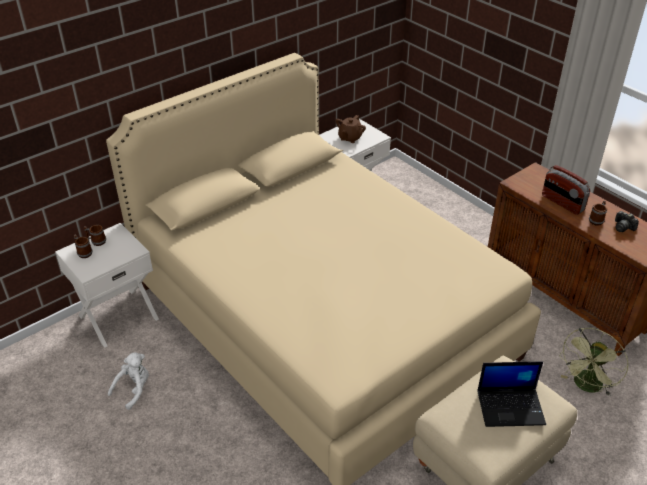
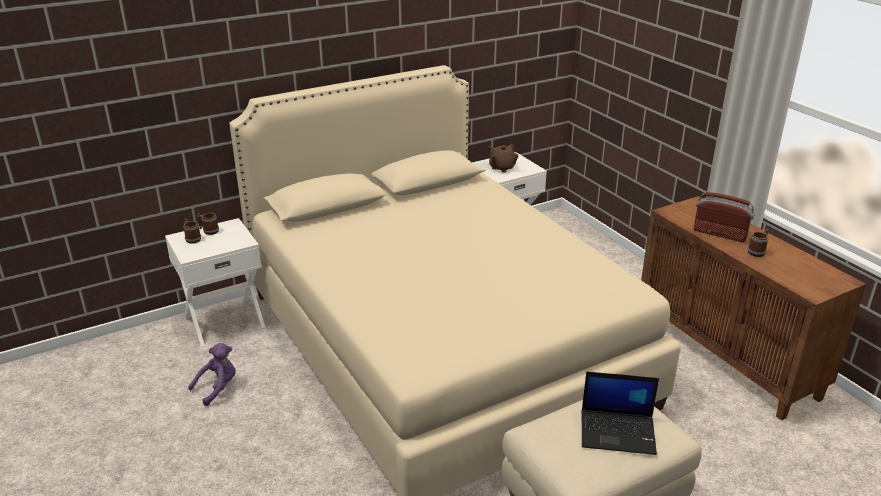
camera: 10 degrees right, 10 degrees down
(134, 389) = (218, 388): white plush toy -> purple plush toy
(562, 203) = (720, 233): radio -> radio turned 150 degrees clockwise
(586, 386) = (734, 447): green fan -> none
(623, 227) = (788, 261): camera -> none

